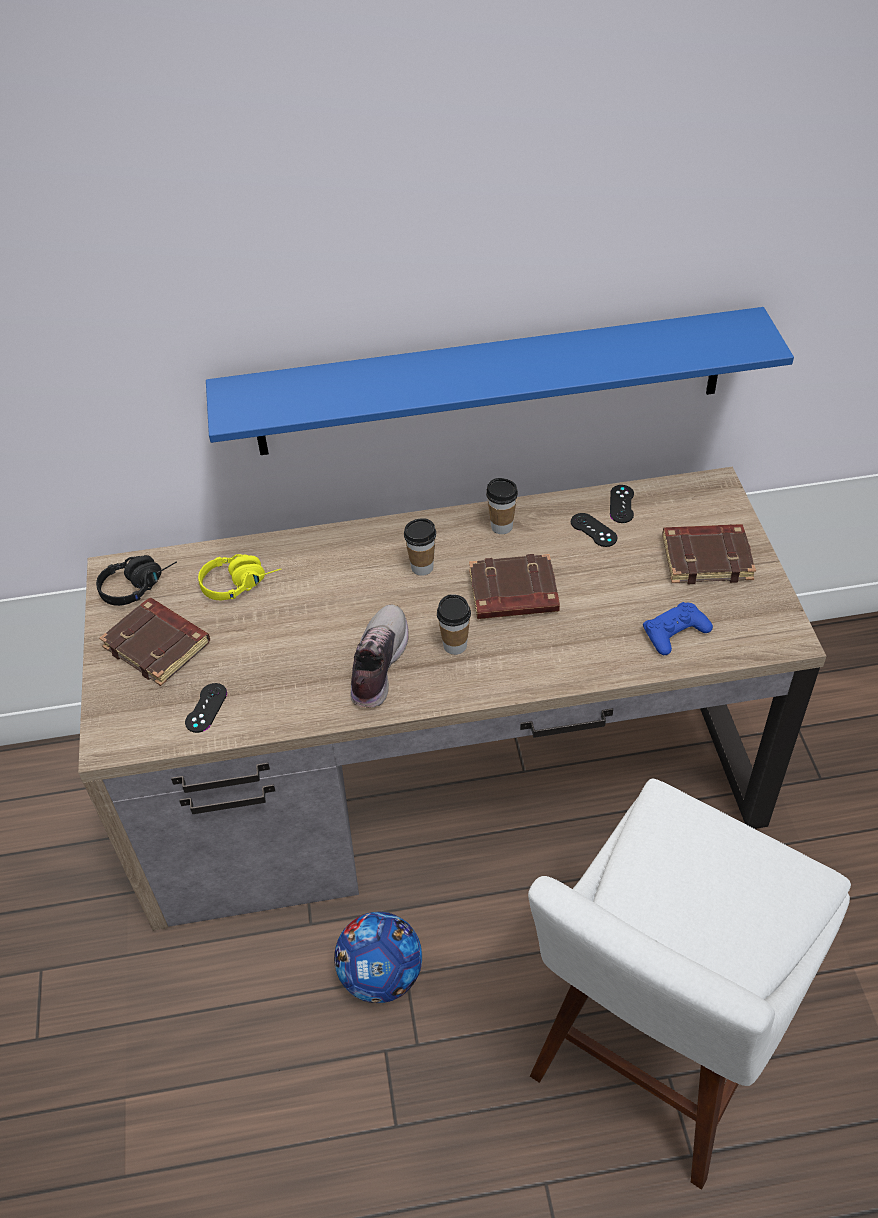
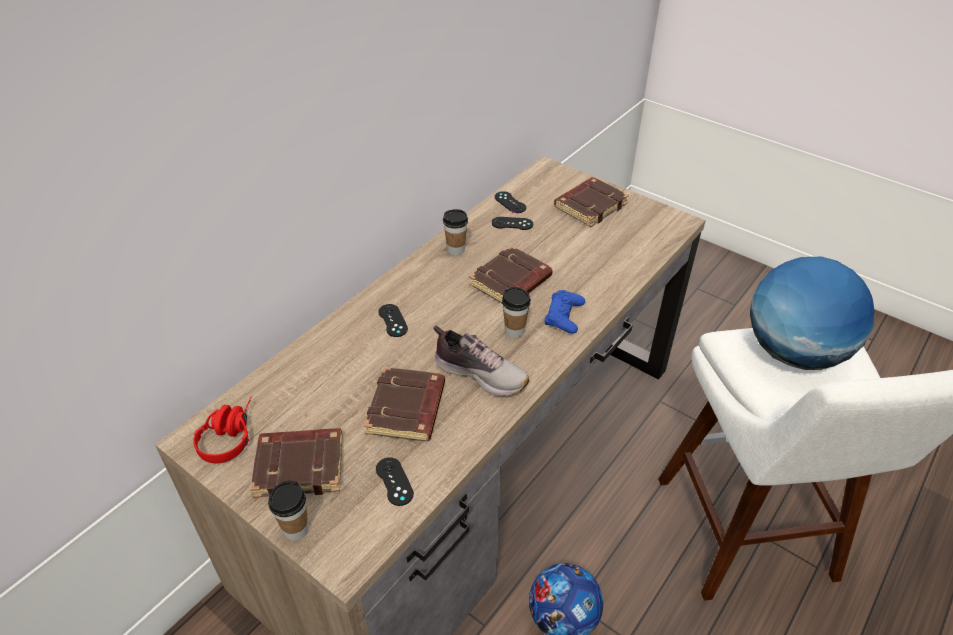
camera: 45 degrees left, 5 degrees down
(139, 585) = (229, 435): black headphones -> red headphones
(241, 583) = (316, 383): yellow headphones -> none
(282, 655) = (407, 409): none -> brown book
(362, 564) = (393, 320): none -> black game controller
(377, 665) = (480, 373): shoe -> shoe turned 150 degrees clockwise
(422, 567) = (435, 300): cup -> cup (296, 529)
(490, 383) = (417, 138): blue shelf -> none
(675, 632) = (624, 251): blue game controller -> blue game controller (564, 315)
(713, 863) = (793, 352): none -> globe

